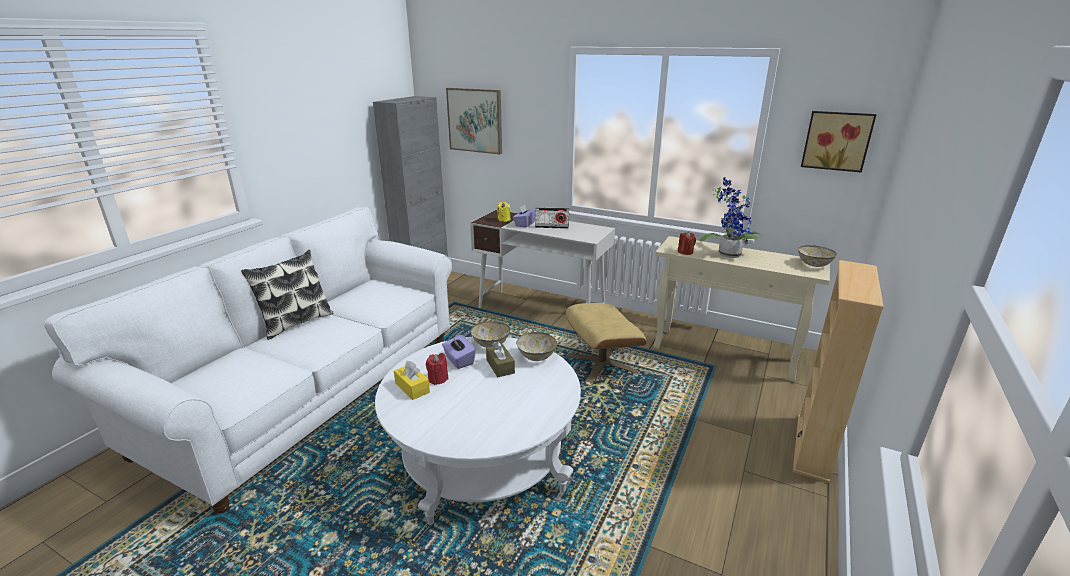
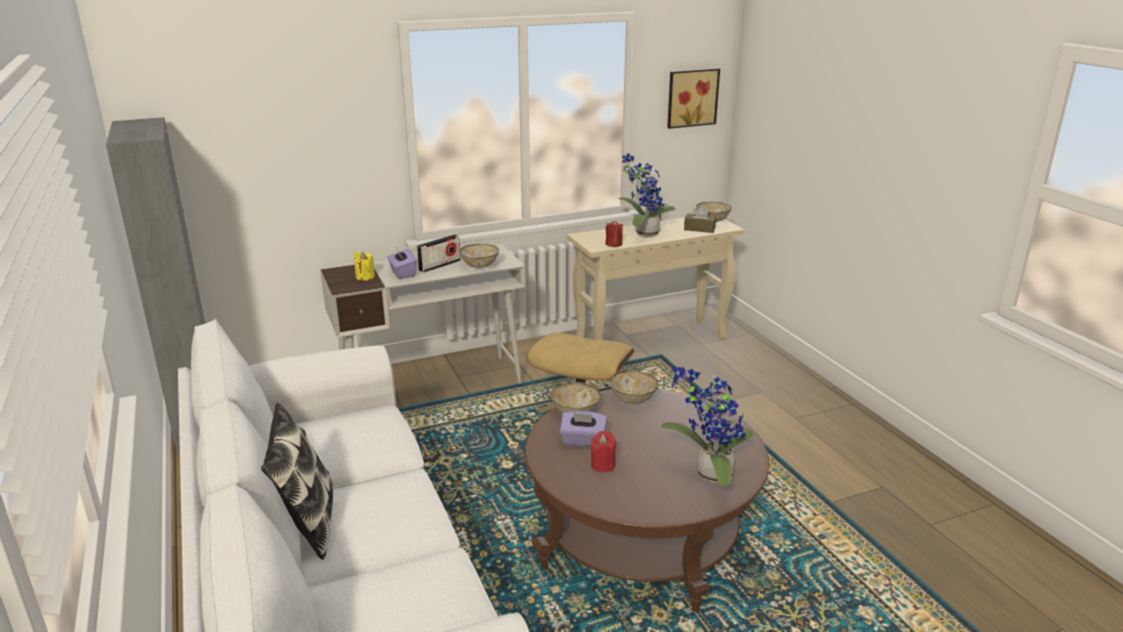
camera: 50 degrees left, 0 degrees up
(412, 388) = (600, 486): yellow tissue box -> none
(474, 425) = (709, 474): none -> potted plant
(475, 120) = (245, 143): picture -> none
(483, 460) = (640, 539): white coffee table -> brown coffee table
(500, 366) = (625, 423): brown tissue box -> brown tissue box (699, 229)
(571, 234) = (479, 265): none -> bowl
(812, 447) = (801, 378): beige bookcase -> none

